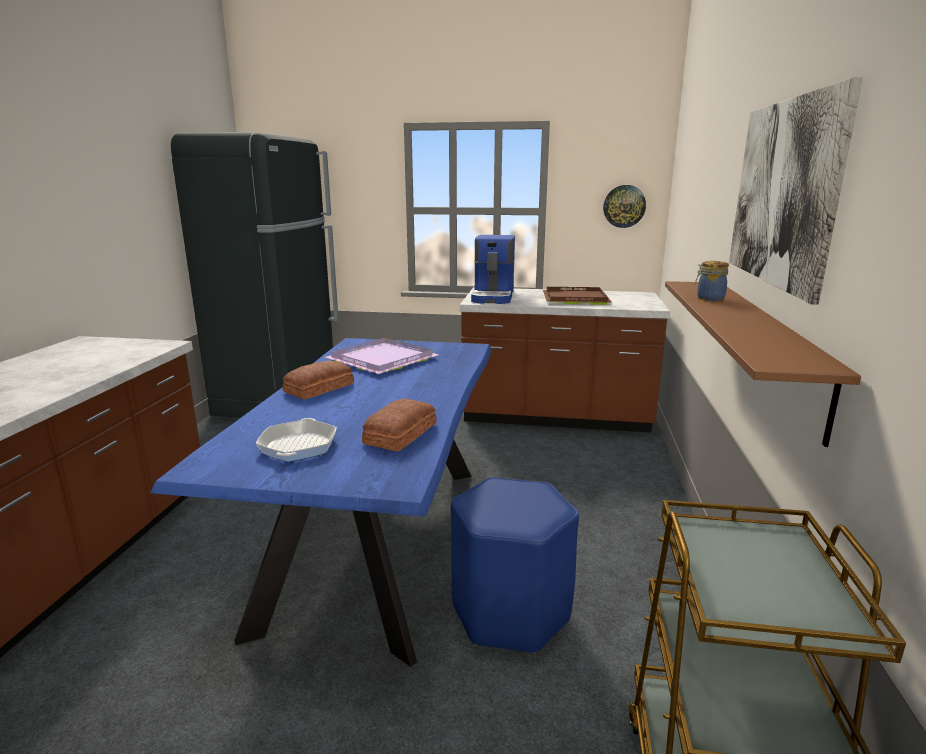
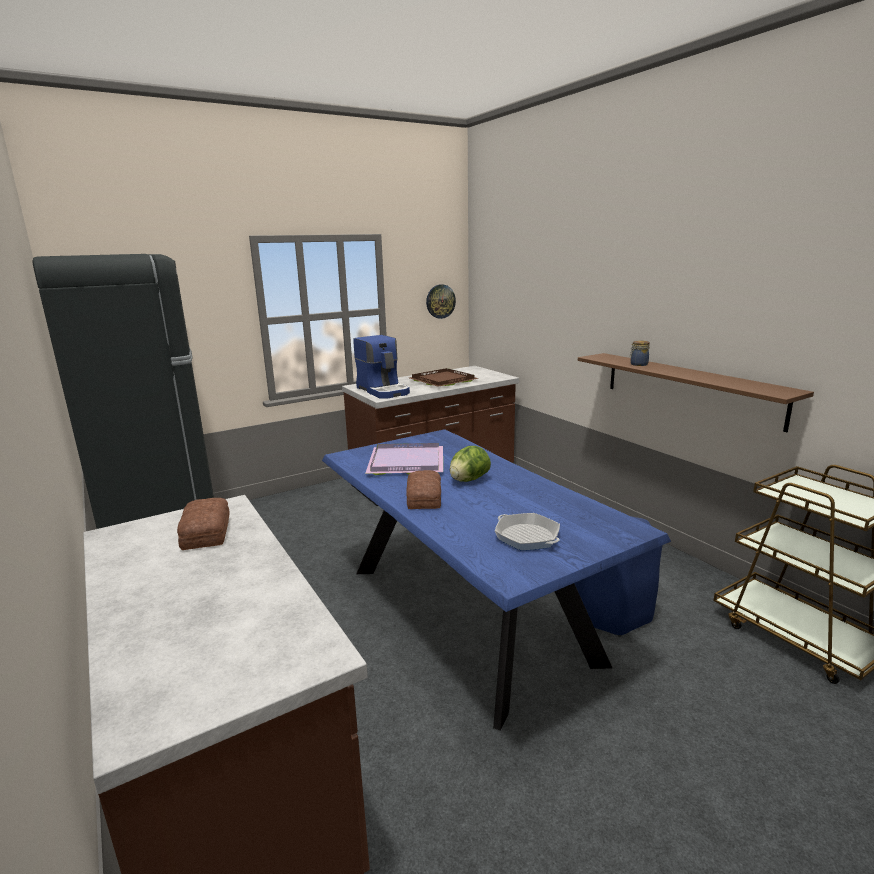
camera: 40 degrees left, 0 degrees up
(387, 388) = (468, 480): none -> lettuce
(398, 434) = (558, 504): bread -> bread (204, 532)
(782, 193) = (688, 297): picture -> none

